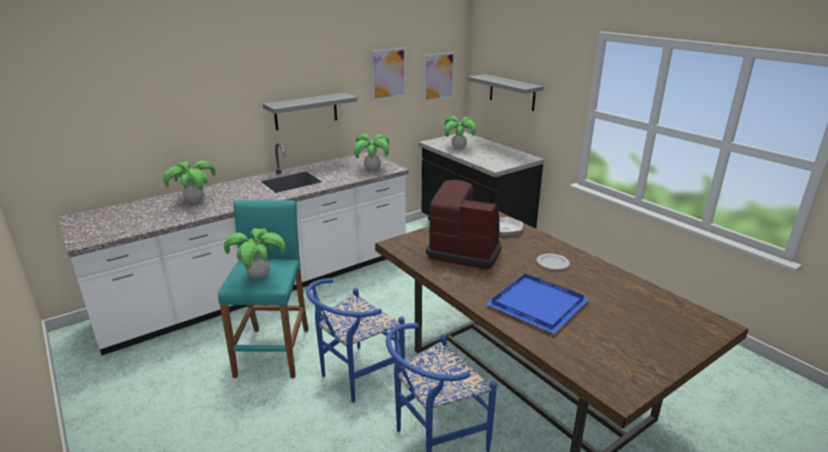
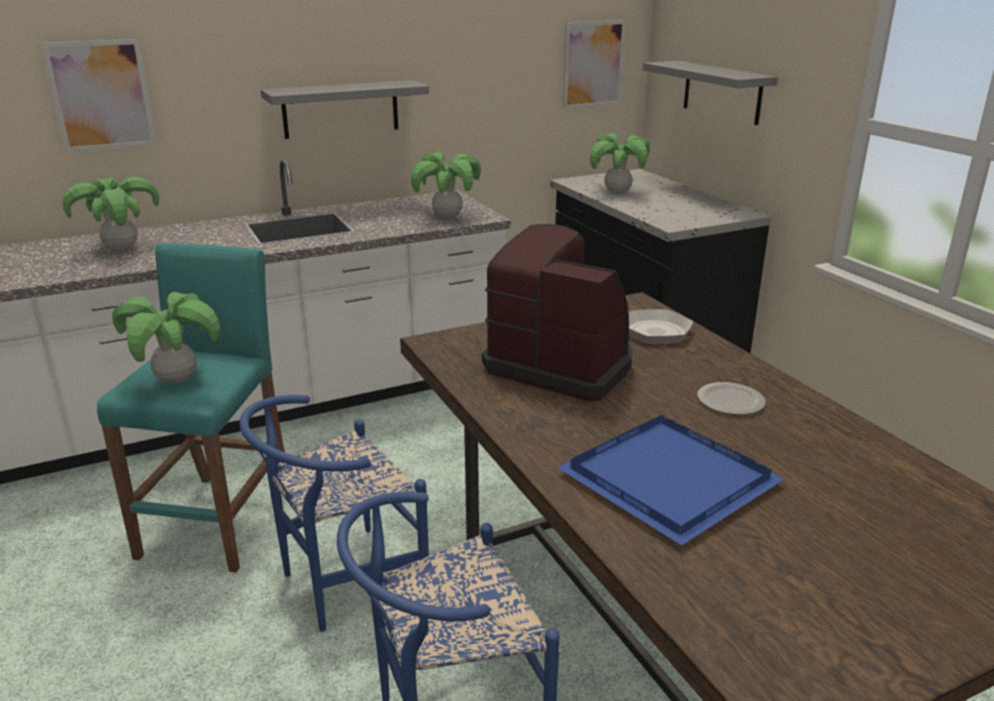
camera: 10 degrees right, 0 degrees up
(388, 74) = (497, 53): picture -> picture (101, 95)

